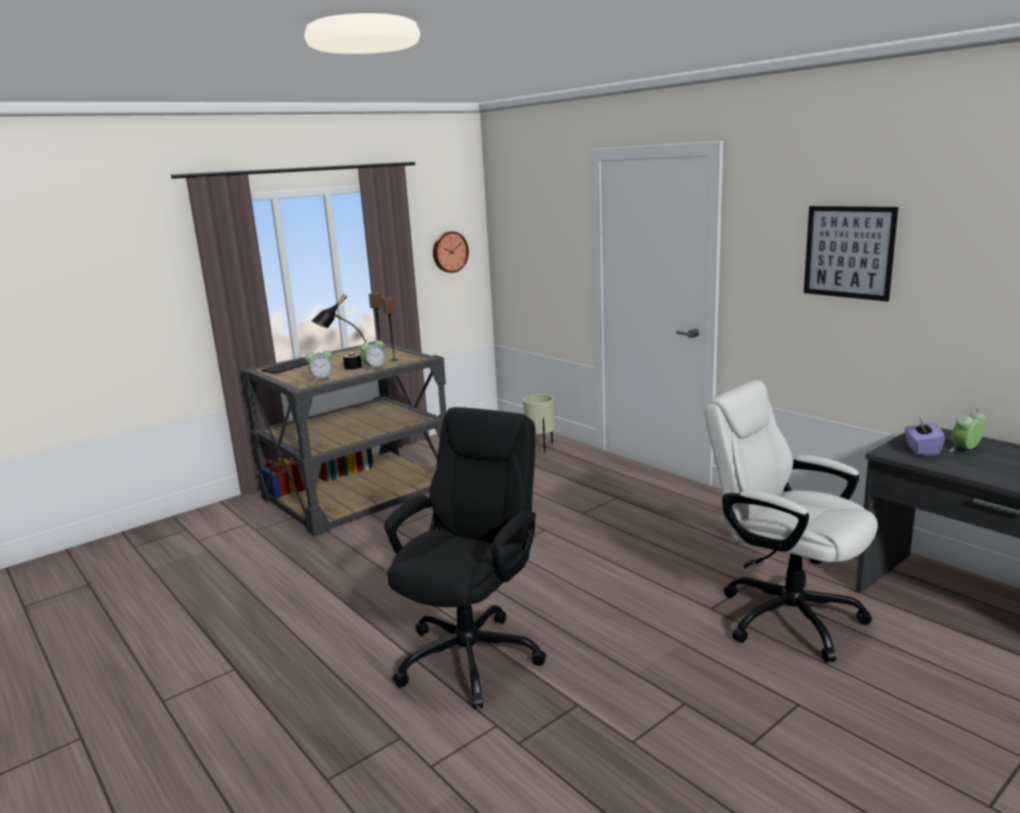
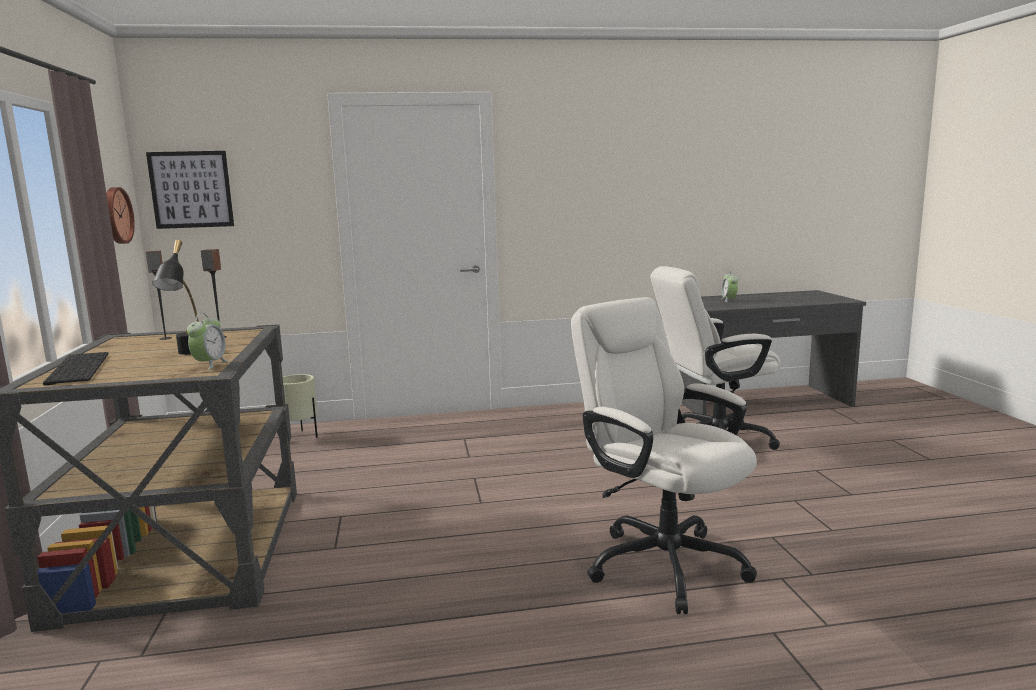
camera: 60 degrees left, 5 degrees down
(375, 369) = (238, 344): alarm clock -> none
(472, 654) = (660, 563): black office chair -> white office chair
(848, 252) = (611, 181): picture -> picture (191, 189)
(921, 450) = (718, 304): purple tissue box -> none

